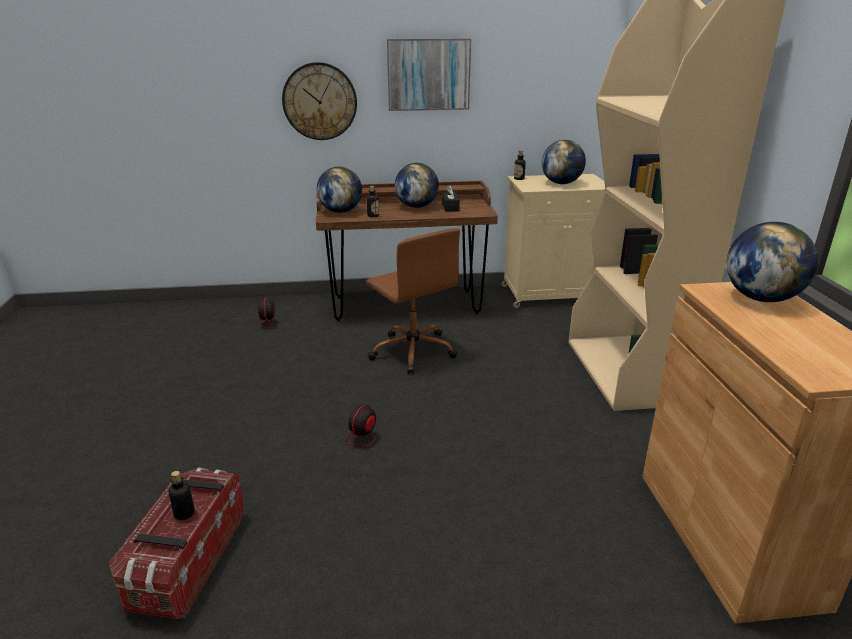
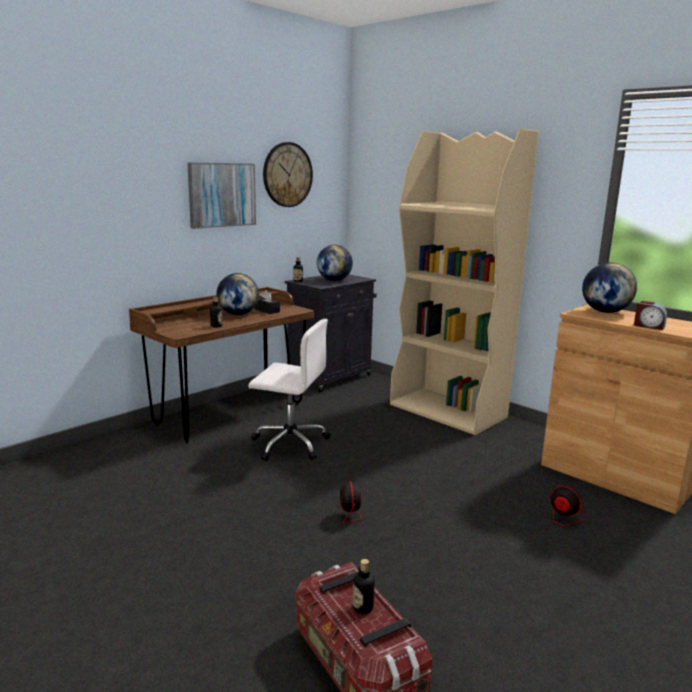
camera: 40 degrees left, 10 degrees down
(259, 321) = (102, 466): fan -> fan (547, 520)
(319, 101) = (128, 222): wall clock -> wall clock (287, 175)
(340, 211) = (178, 328): globe -> none
(412, 350) = (289, 443): brown office chair -> white office chair
(551, 294) = (330, 377): beige cabinet -> black cabinet
(767, 338) = (648, 326): none -> alarm clock

